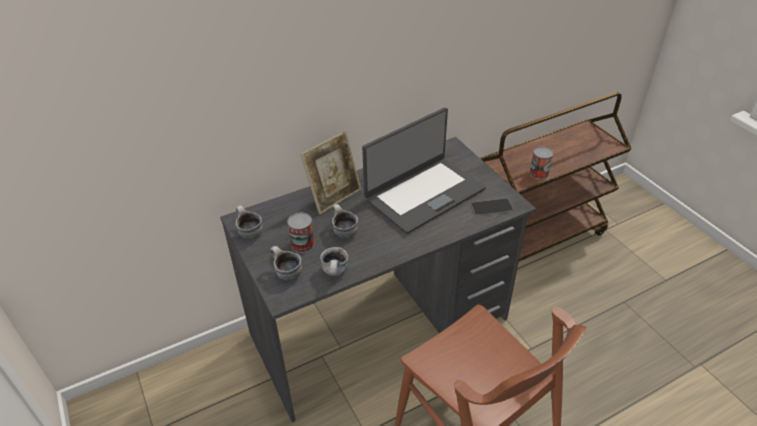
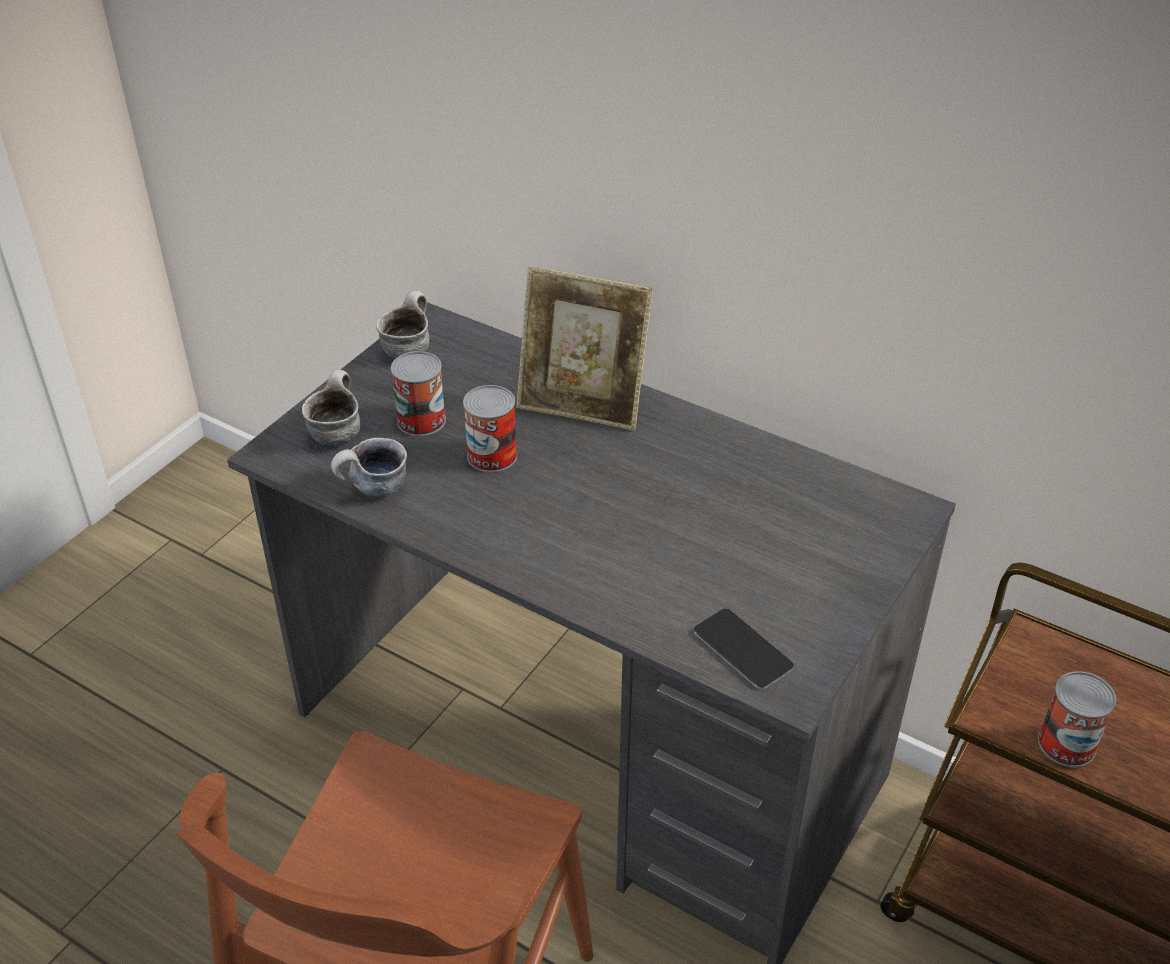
camera: 60 degrees right, 0 degrees up
(343, 231) = (492, 455): mug -> can
(424, 194) = (697, 524): laptop -> none

